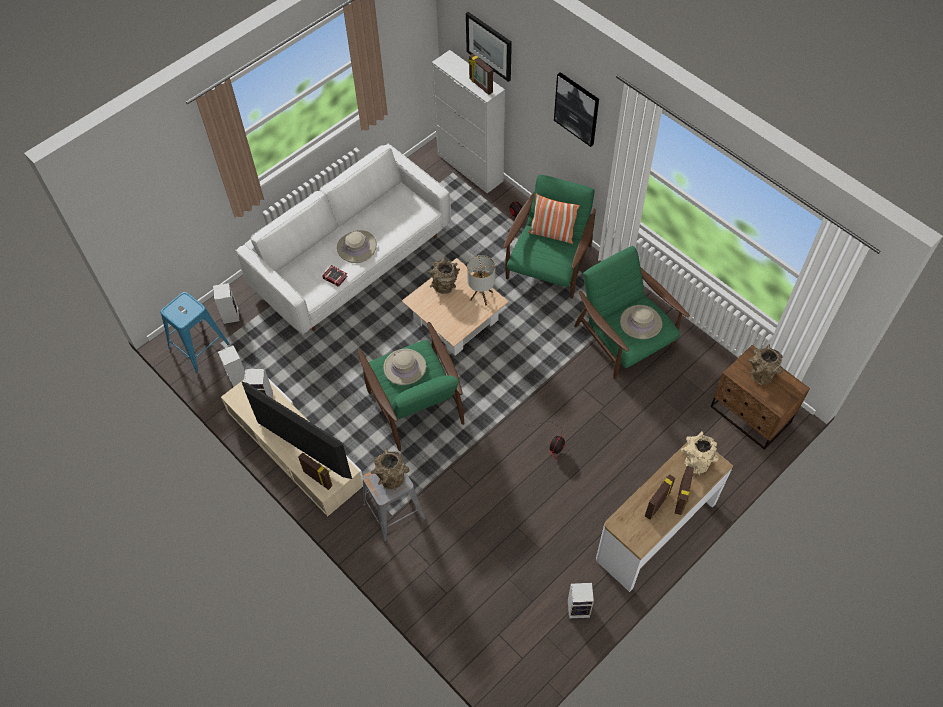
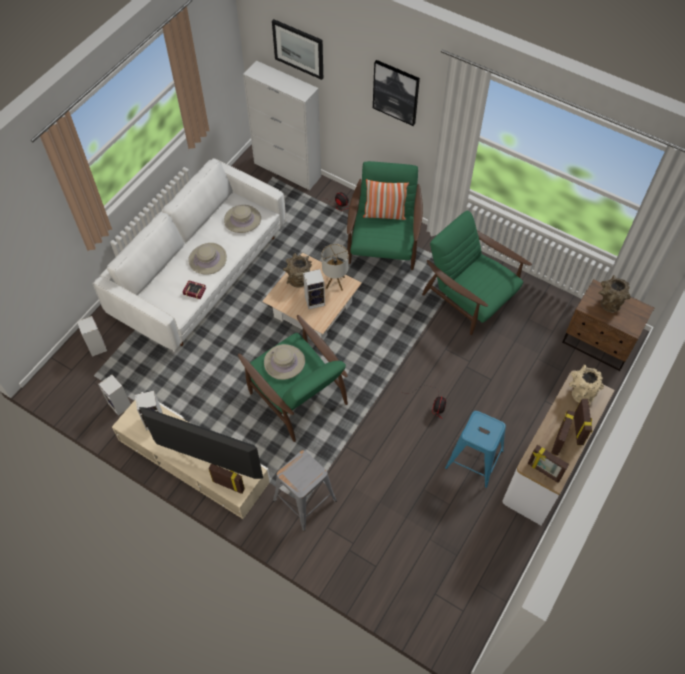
camera: 15 degrees left, 0 degrees up
(198, 346) = (73, 382): blue stool -> blue stool (474, 459)
(390, 478) = (303, 469): brown vase -> none
(480, 86) = (295, 88): picture frame -> picture frame (543, 471)
(579, 608) = (501, 551): speaker -> speaker (315, 300)
(640, 323) = (487, 279): beige hat -> beige hat (242, 220)

